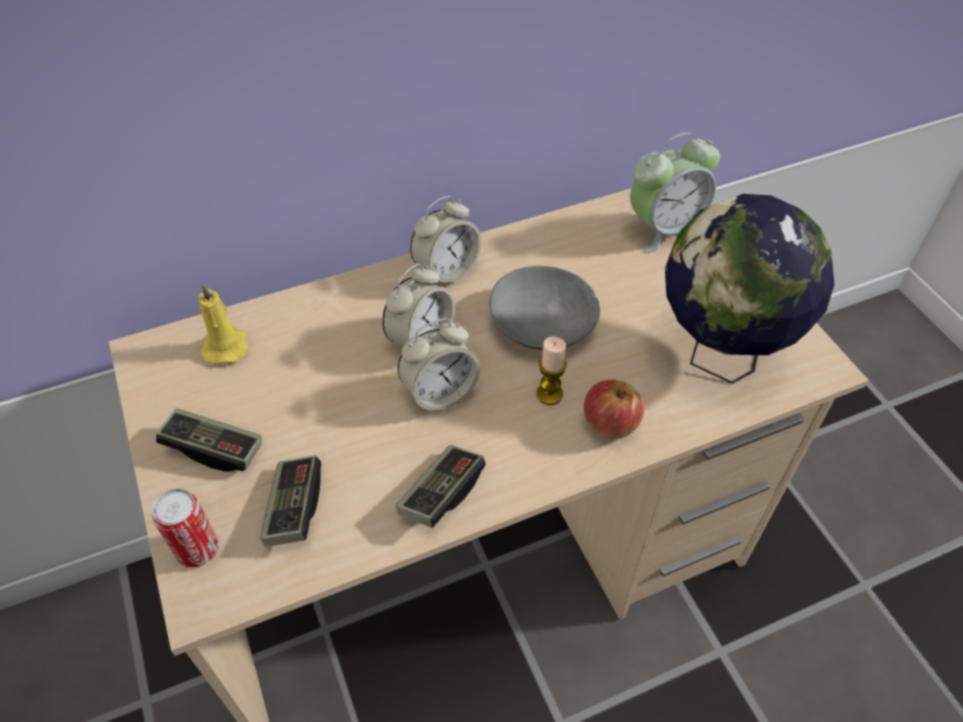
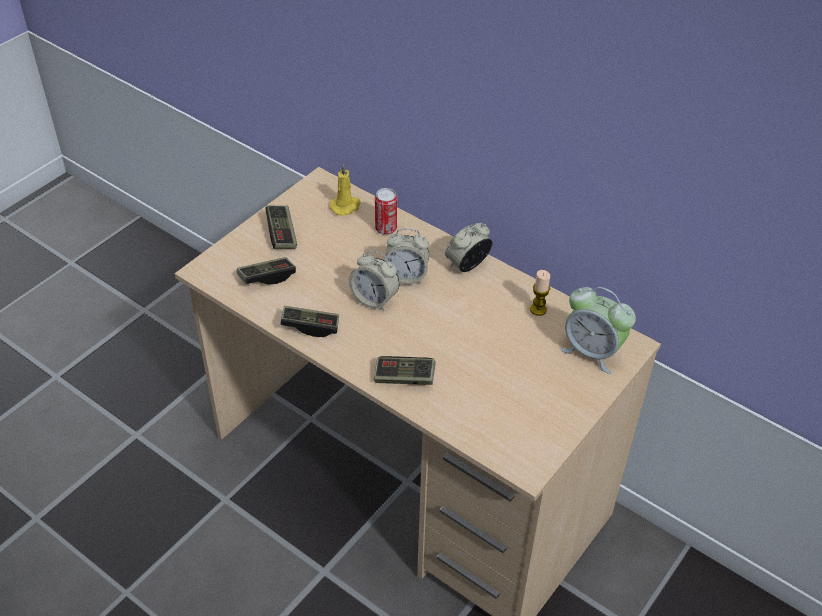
camera: 60 degrees right, 5 degrees down
(197, 549) = (225, 256): can -> can (386, 229)
(446, 270) = (467, 265): alarm clock -> alarm clock turned 120 degrees clockwise
(544, 324) = (458, 323): grey bowl -> none
(549, 394) = (406, 344): candle -> candle (538, 309)
(610, 423) = (404, 378): apple -> game controller
(720, 356) = (496, 413): globe -> none

